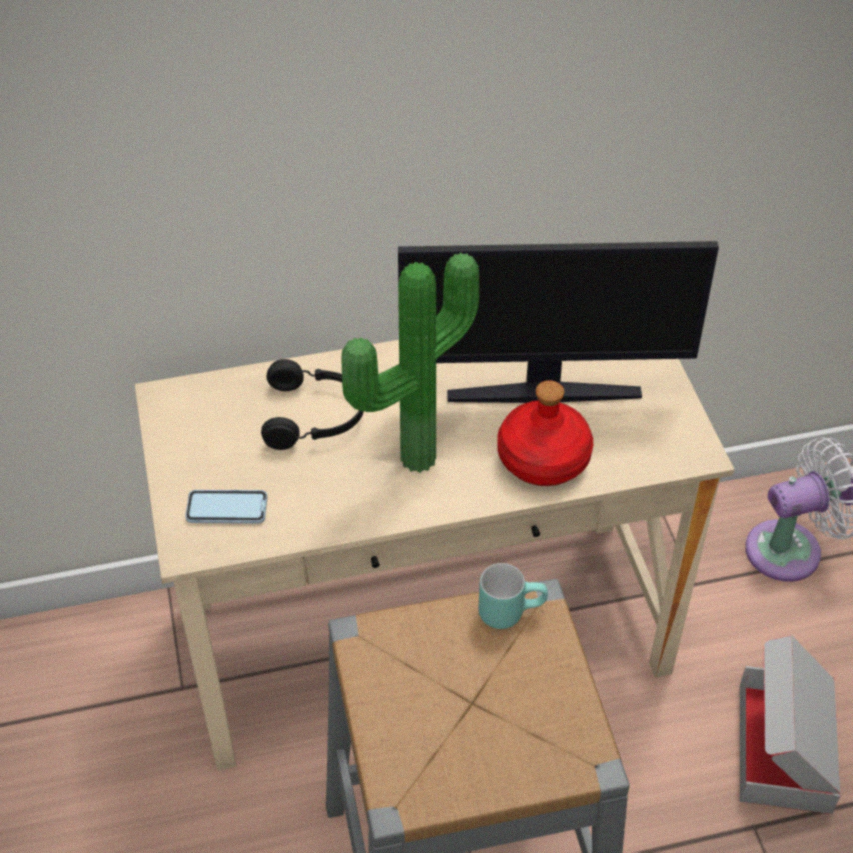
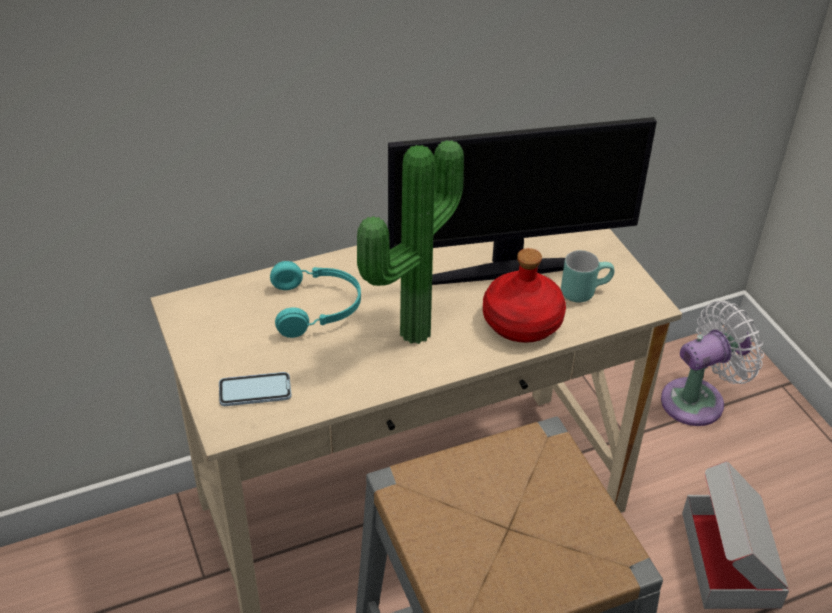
camera: 10 degrees left, 5 degrees down
(315, 416) = (317, 307): black headphones -> turquoise headphones
(510, 610) = (524, 446): turquoise mug -> turquoise mug (584, 290)

